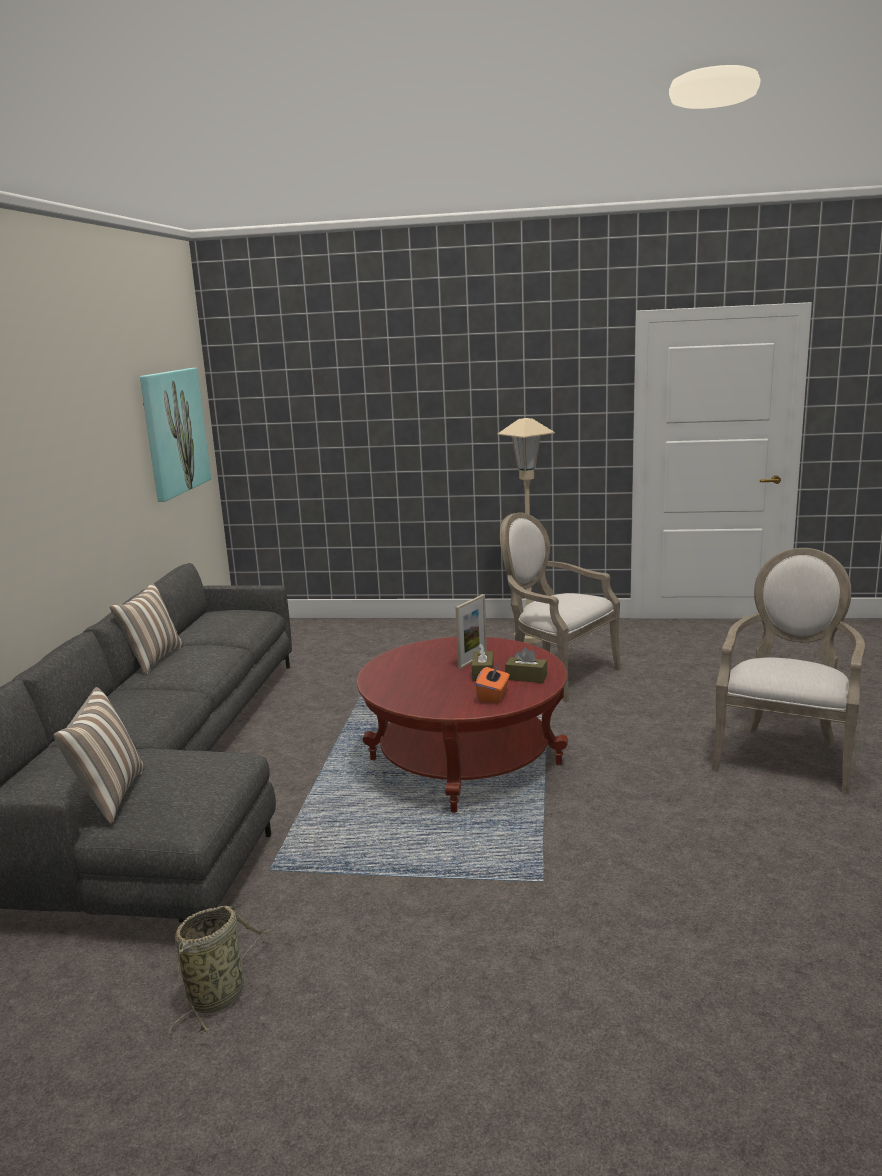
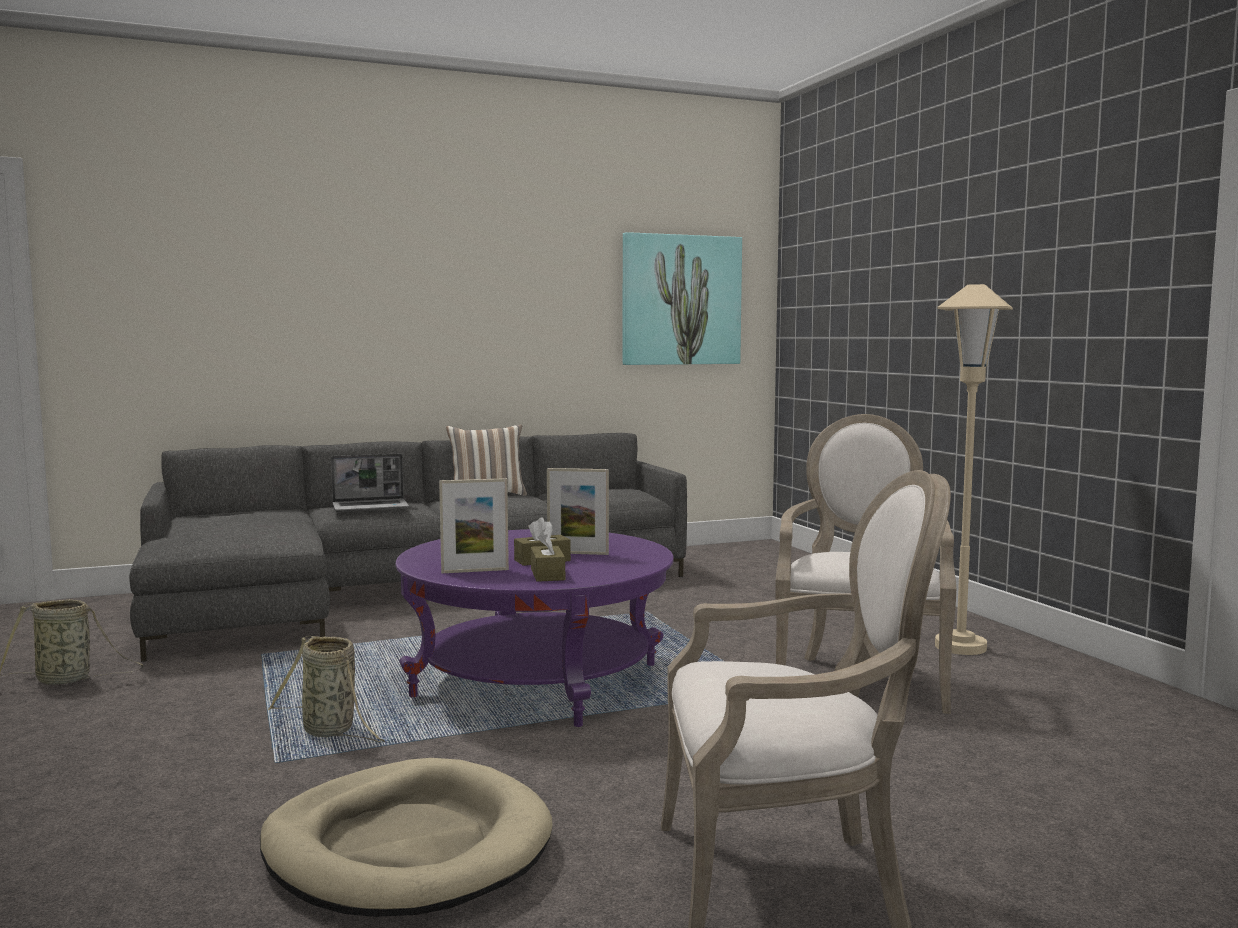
camera: 60 degrees right, 10 degrees down
(109, 796) = (205, 528): pillow -> none
(145, 709) = (371, 507): none -> laptop
(465, 761) = (537, 680): red coffee table -> purple coffee table
(493, 696) = (475, 571): orange tissue box -> picture frame
(498, 852) = (331, 731): none -> basket
(703, 845) = (407, 847): none -> beige dog bed

